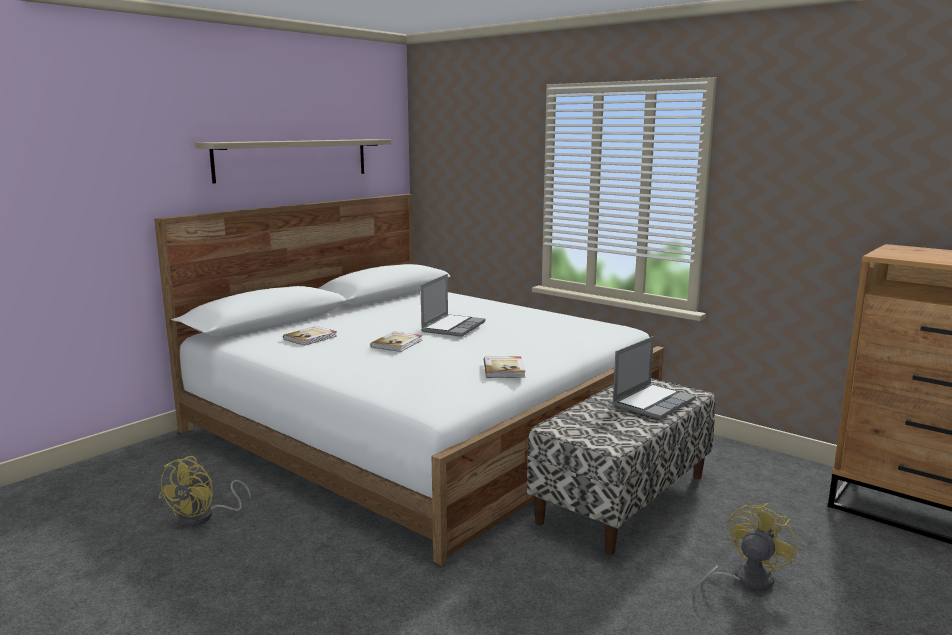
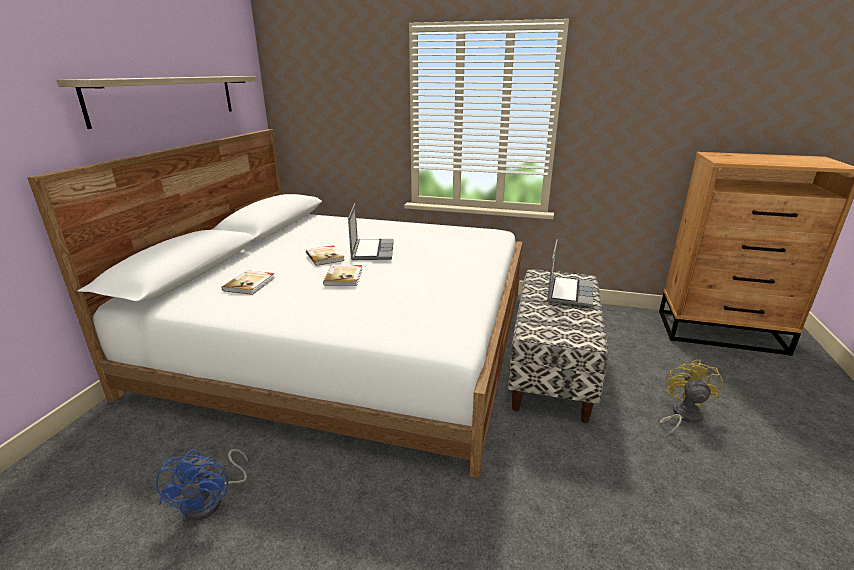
camera: 25 degrees left, 10 degrees up
(204, 517) = (211, 500): yellow fan -> blue fan
(504, 369) = (464, 288): book -> book (325, 257)

